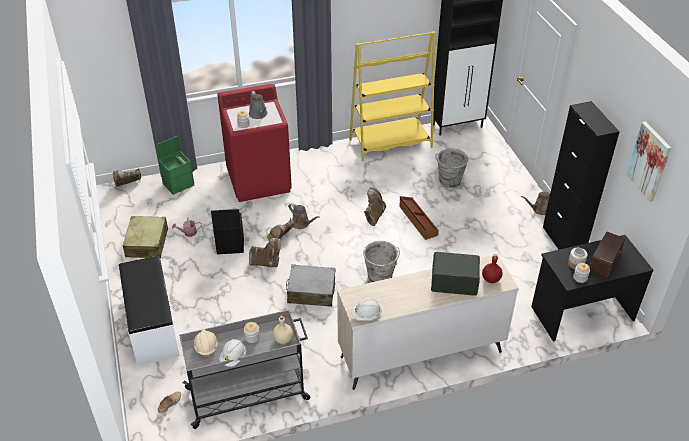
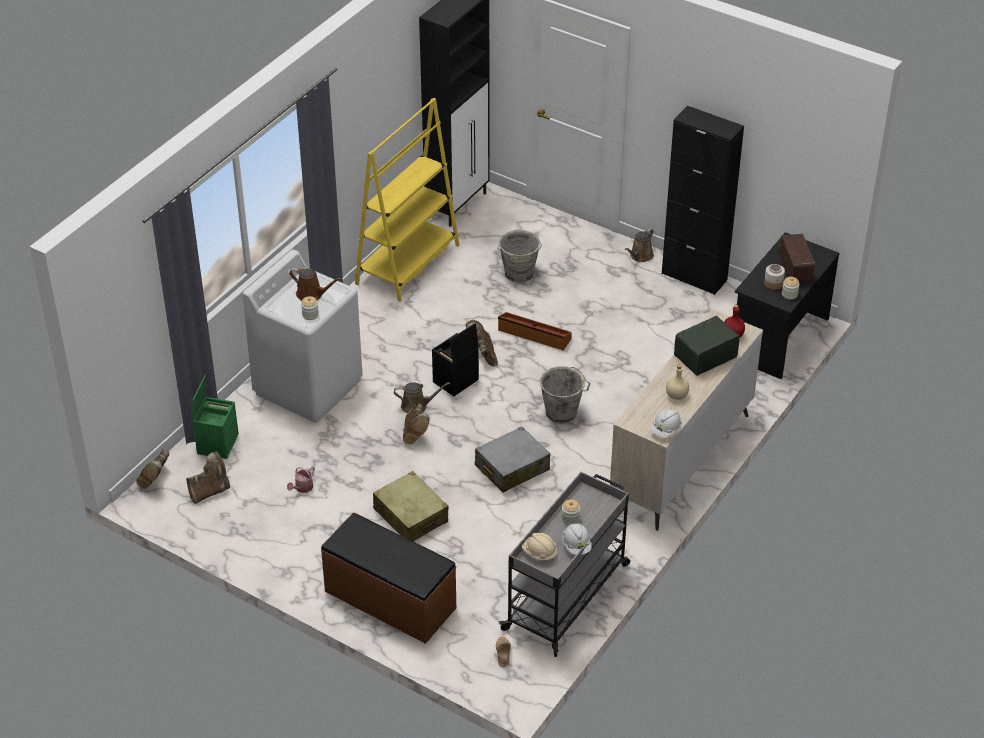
camera: 40 degrees left, 0 degrees up
(147, 243) = (269, 526): beige suitcase -> beige suitcase (410, 515)
(151, 326) = (389, 600): white bench -> brown bench
(229, 246) = (368, 474): black storage box -> black storage box (455, 381)
(259, 114) = (312, 295): grey watering can -> brown watering can
(259, 180) = (308, 386): red washing machine -> white washing machine
(266, 263) = (430, 468): brown boot -> brown boot (210, 491)
(283, 339) = (600, 502): beige bottle -> beige bottle (676, 395)
(649, 161) = (795, 143): picture -> none

